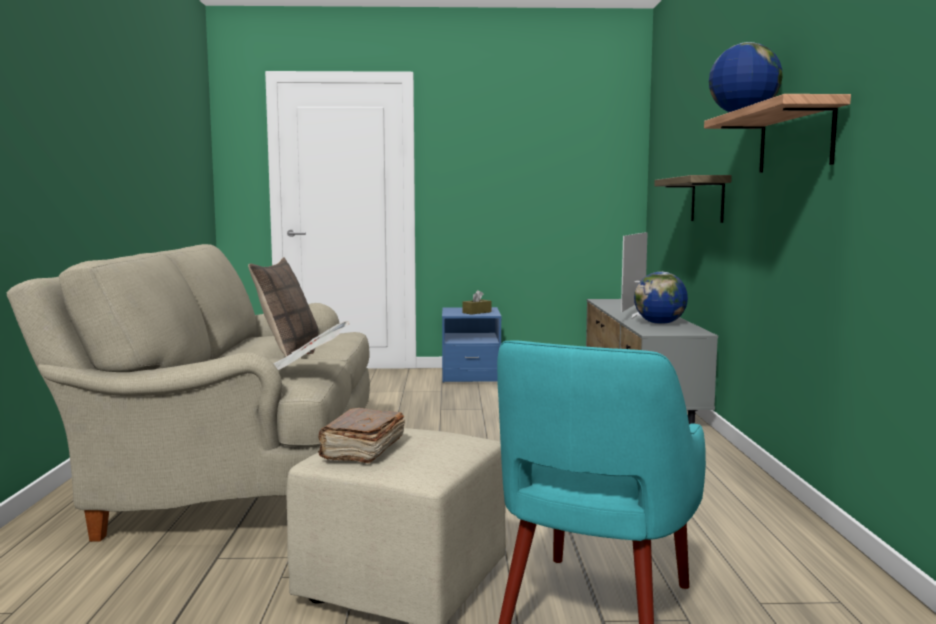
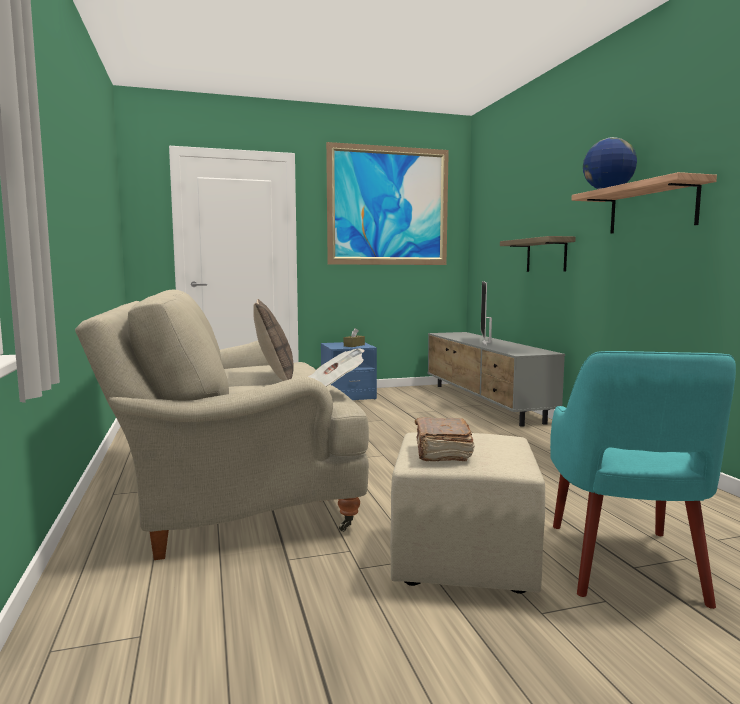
camera: 15 degrees left, 0 degrees up
(535, 133) = (388, 206): none -> picture
(660, 323) = (512, 347): globe -> none

